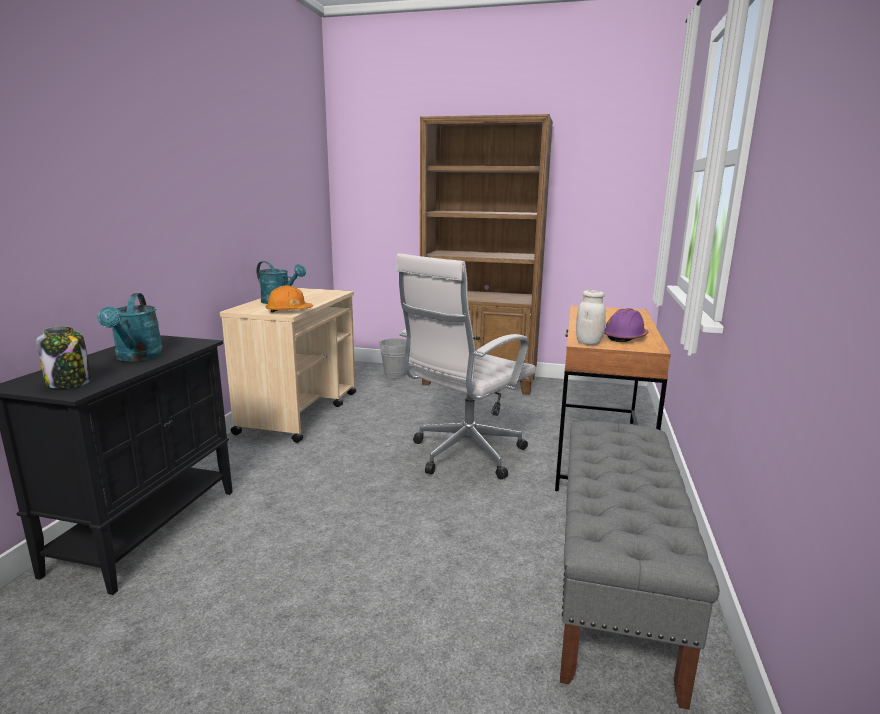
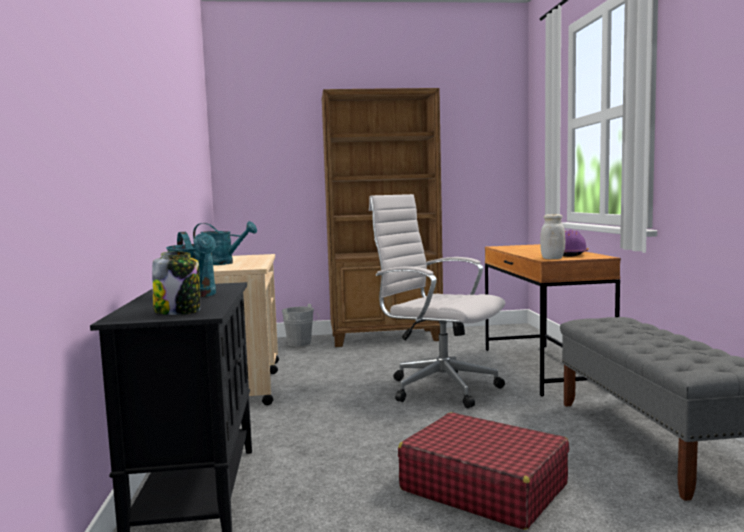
camera: 20 degrees left, 10 degrees down
(289, 311) = (251, 266): orange hard hat -> none
(374, 594) = (483, 487): none -> red suitcase
(463, 455) = (438, 388): white office chair -> white office chair turned 105 degrees clockwise

